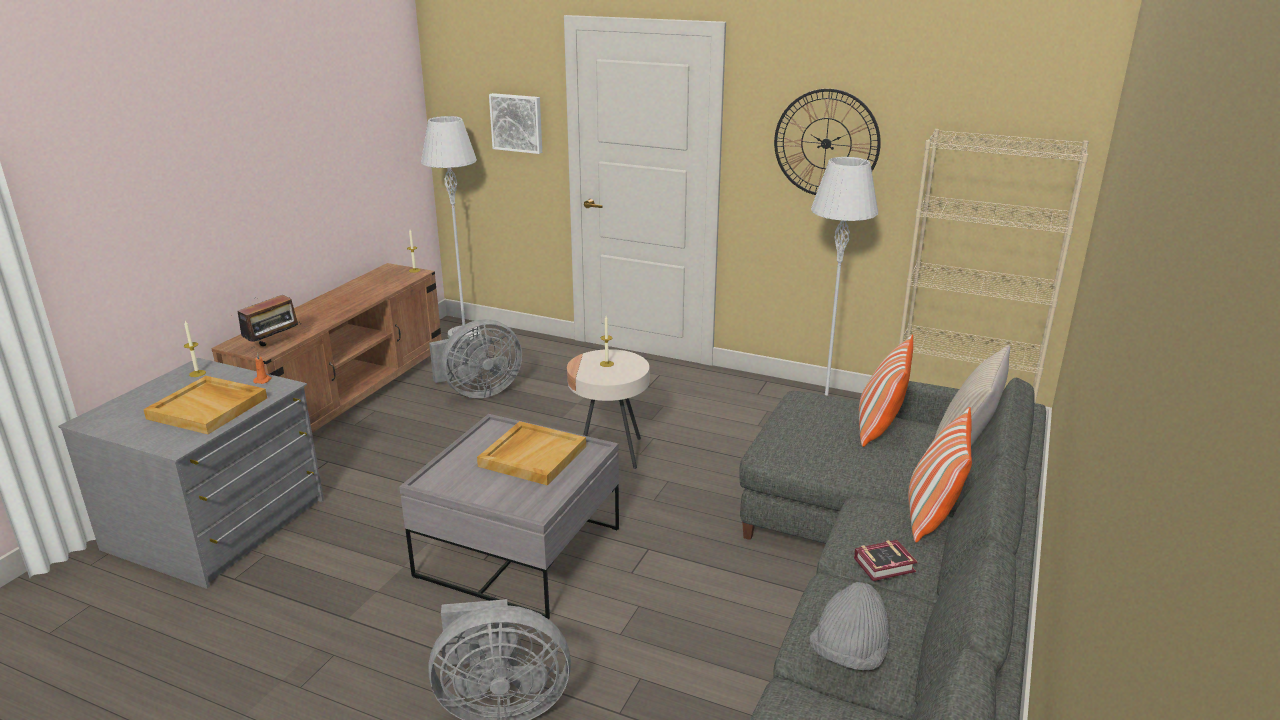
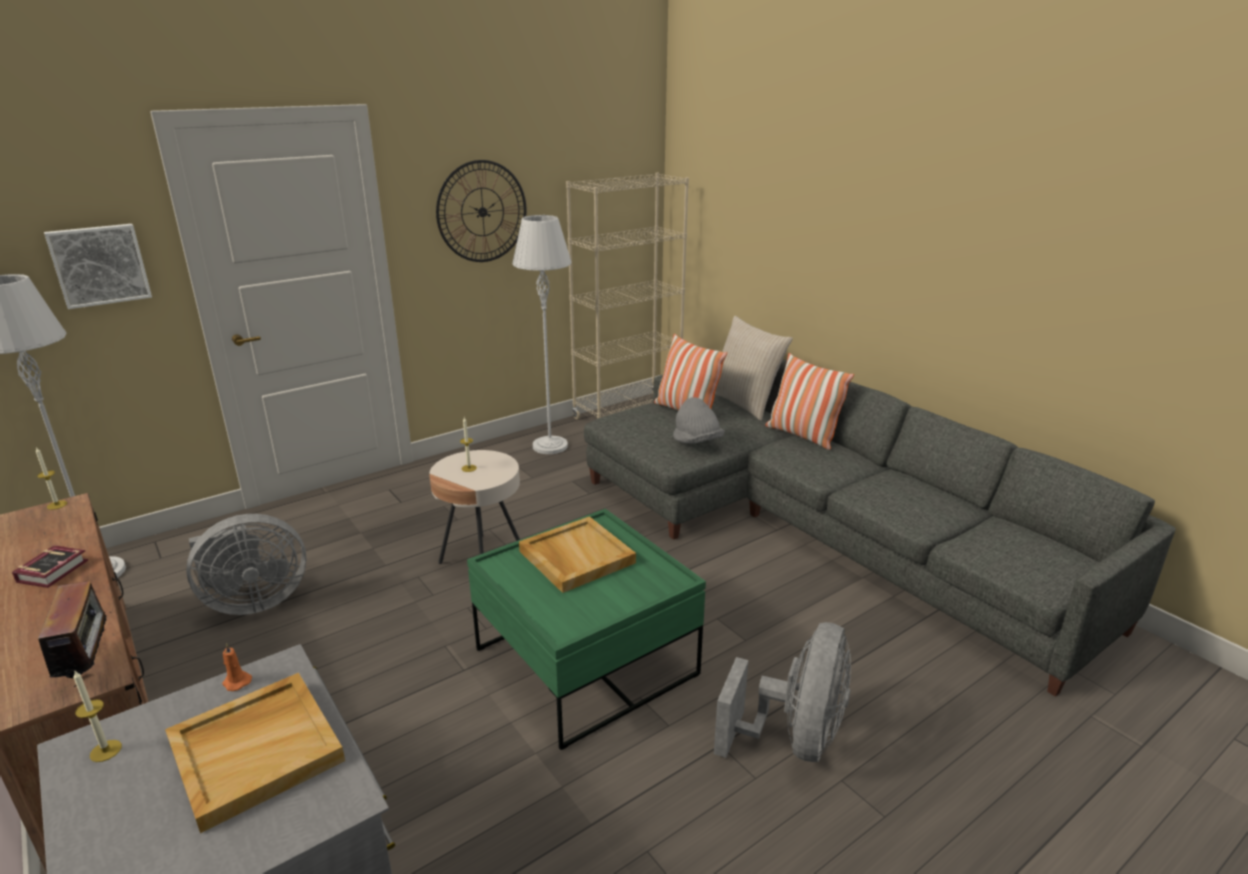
camera: 60 degrees left, 0 degrees up
(478, 392) = (253, 602): grey fan -> grey fan turned 60 degrees clockwise
(519, 552) = (586, 662): grey coffee table -> green coffee table
(849, 654) = (934, 510): grey hat -> grey hat (697, 442)
(887, 565) = (847, 467): book -> book (56, 570)

